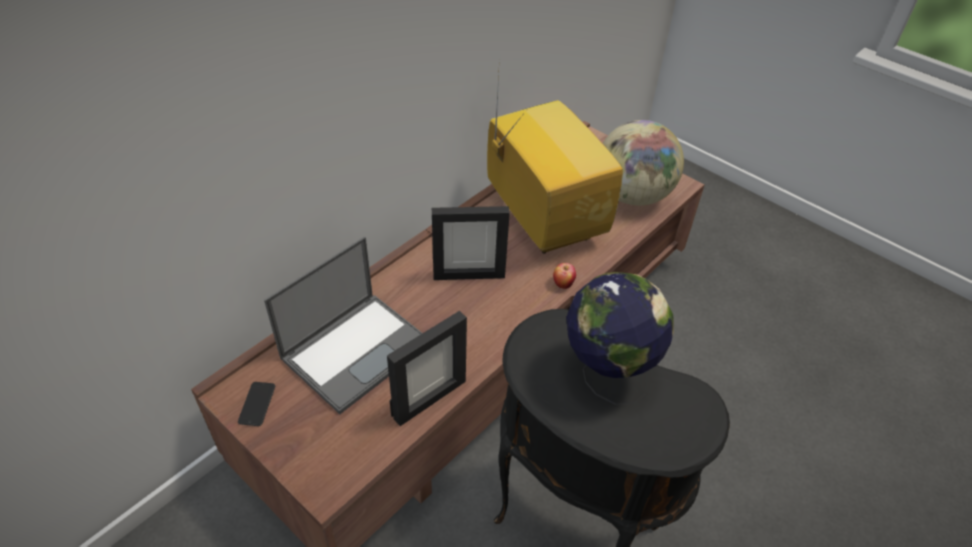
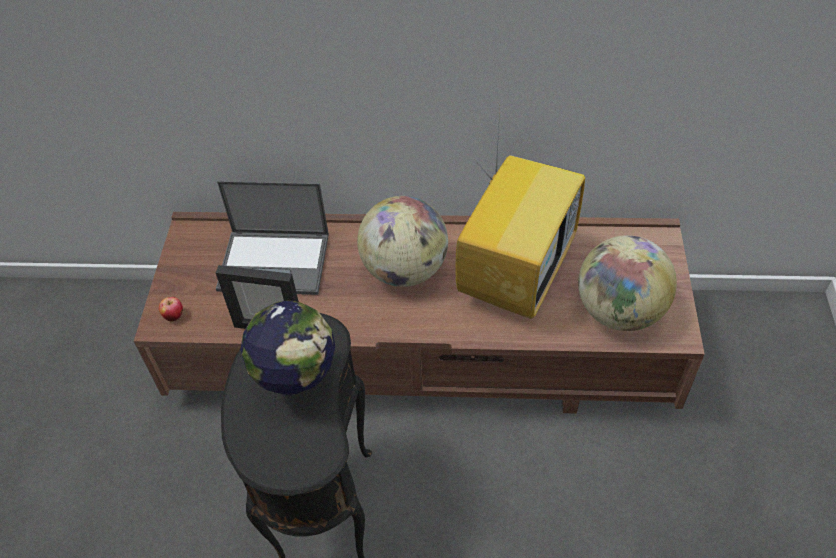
camera: 55 degrees right, 5 degrees up
(257, 404) = (190, 248): phone -> none
(469, 274) = (405, 270): picture frame -> globe
(563, 284) = (456, 330): apple -> apple (174, 316)

